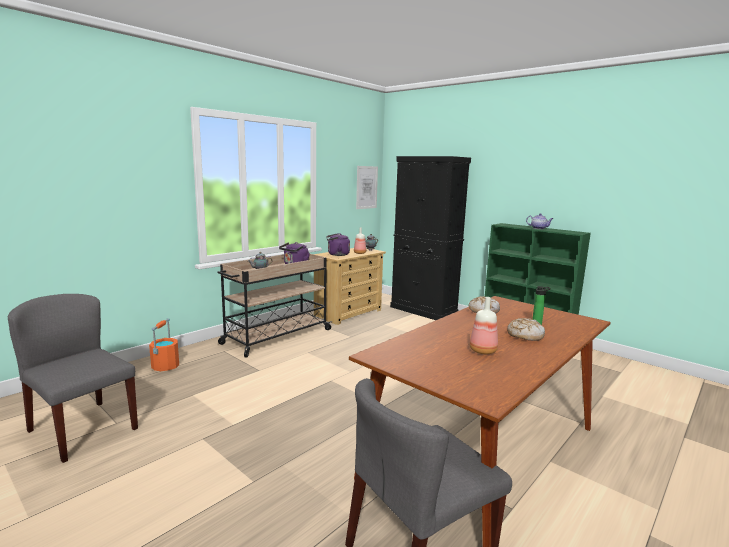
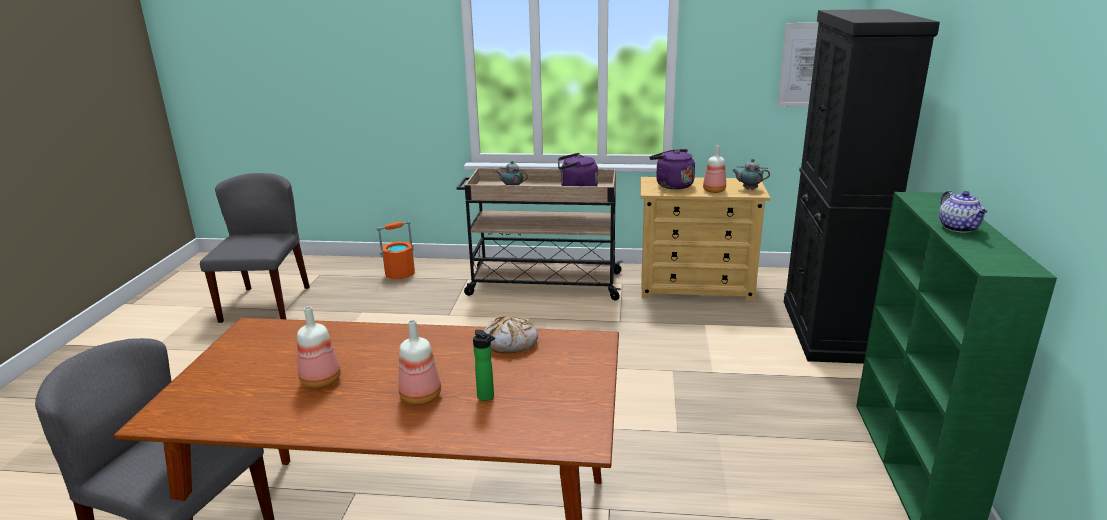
camera: 55 degrees right, 10 degrees up
(524, 335) = (421, 396): bread -> bottle

